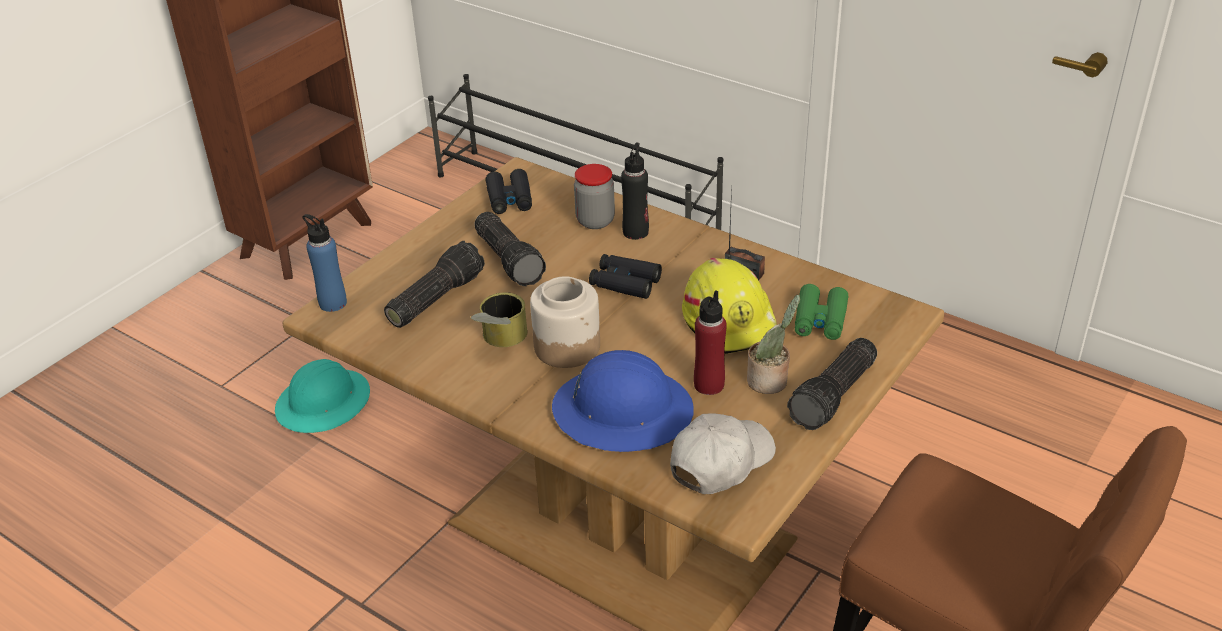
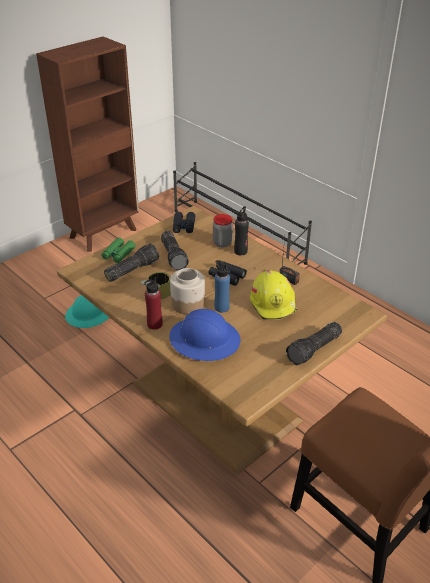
camera: 10 degrees right, 0 degrees up
(332, 303) = (82, 265): blue bottle -> blue bottle (221, 307)
(708, 385) = (252, 333): red bottle -> red bottle (154, 324)
(720, 461) = (245, 373): white cap -> none
(770, 381) = (283, 337): potted plant -> none
(820, 320) = (320, 310): green binoculars -> green binoculars (118, 254)

